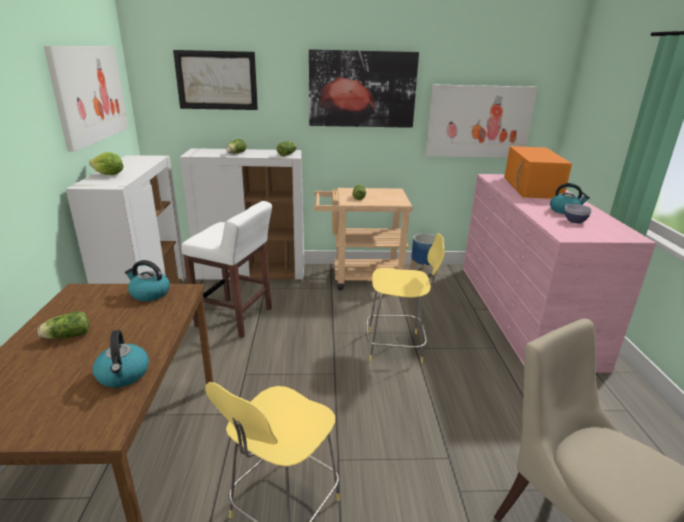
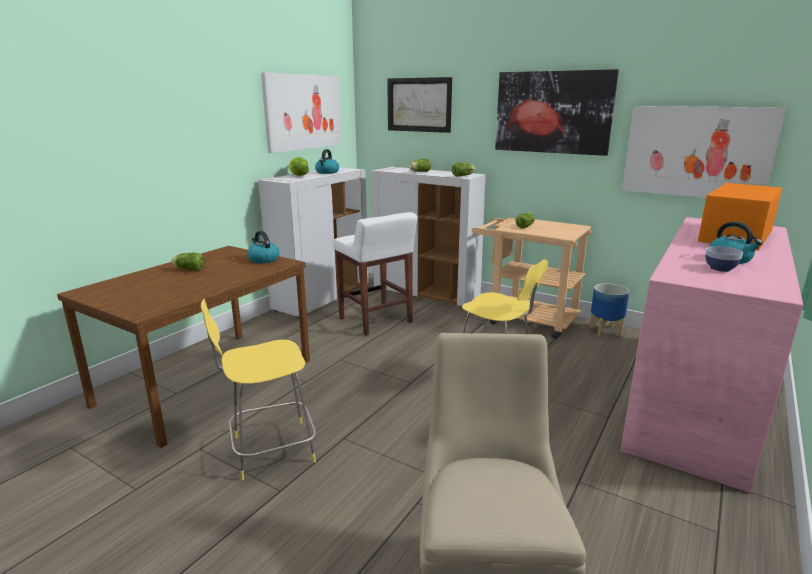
camera: 35 degrees right, 5 degrees down
(123, 375) = (187, 293): kettle -> kettle (327, 172)

